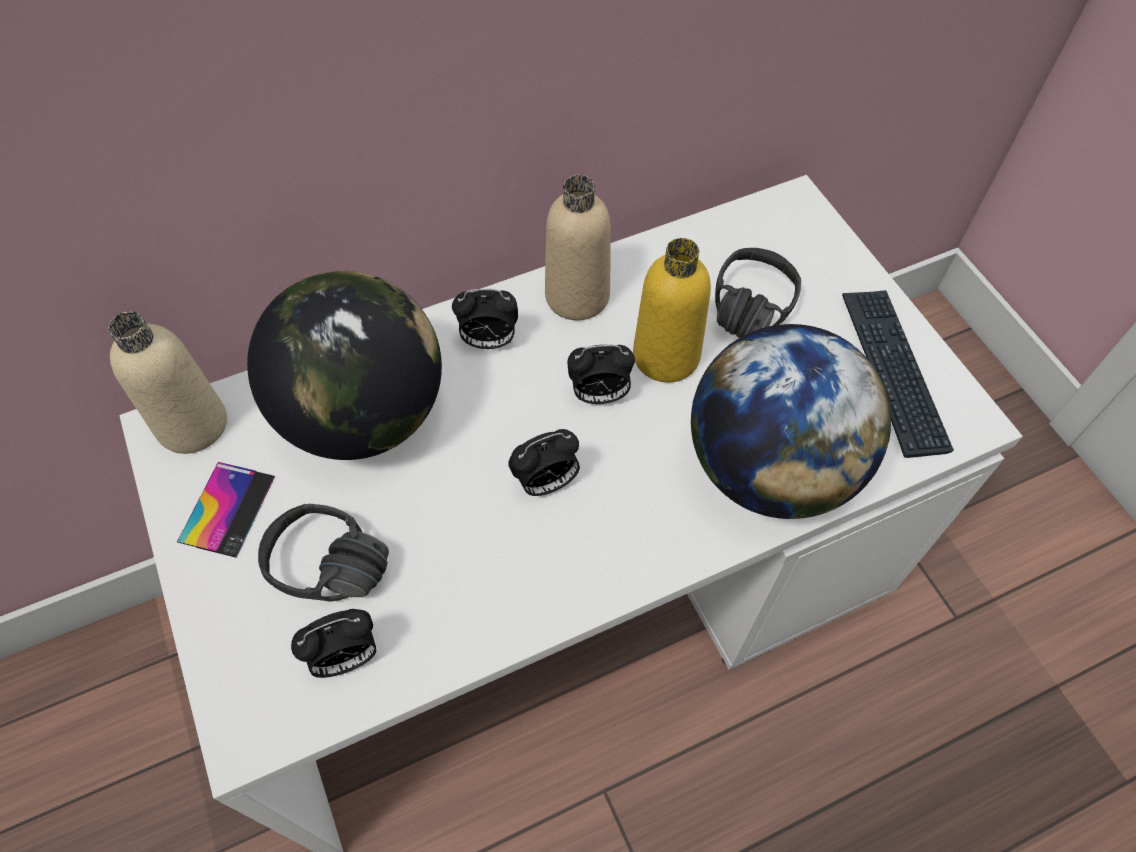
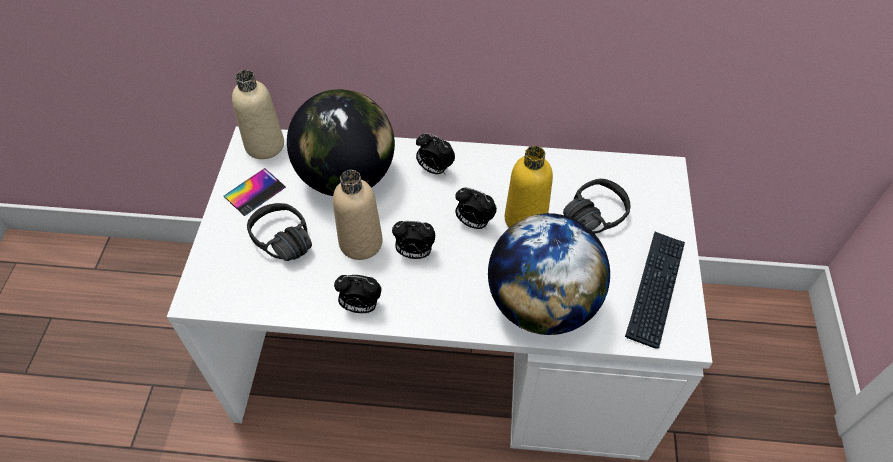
camera: 30 degrees right, 5 degrees down
(346, 657) = (262, 286): alarm clock -> alarm clock (360, 306)
(577, 296) = (498, 167): beige bottle -> beige bottle (361, 243)

